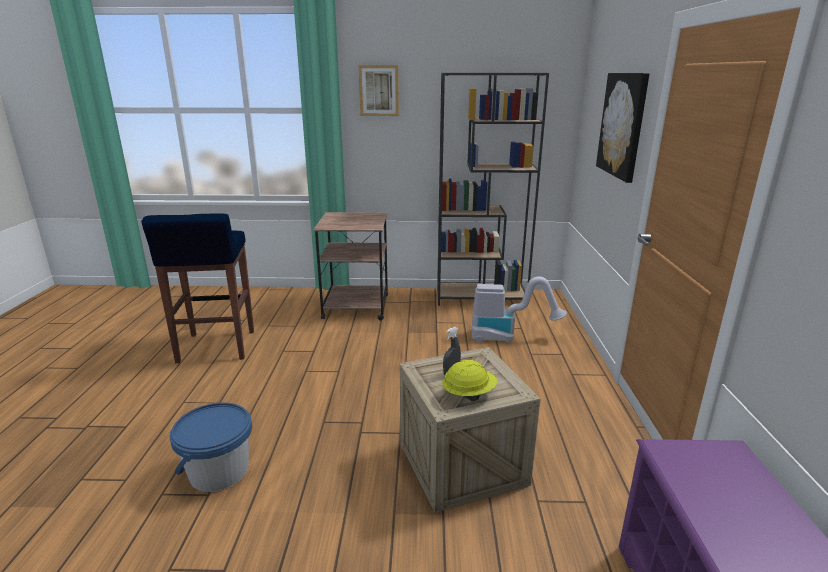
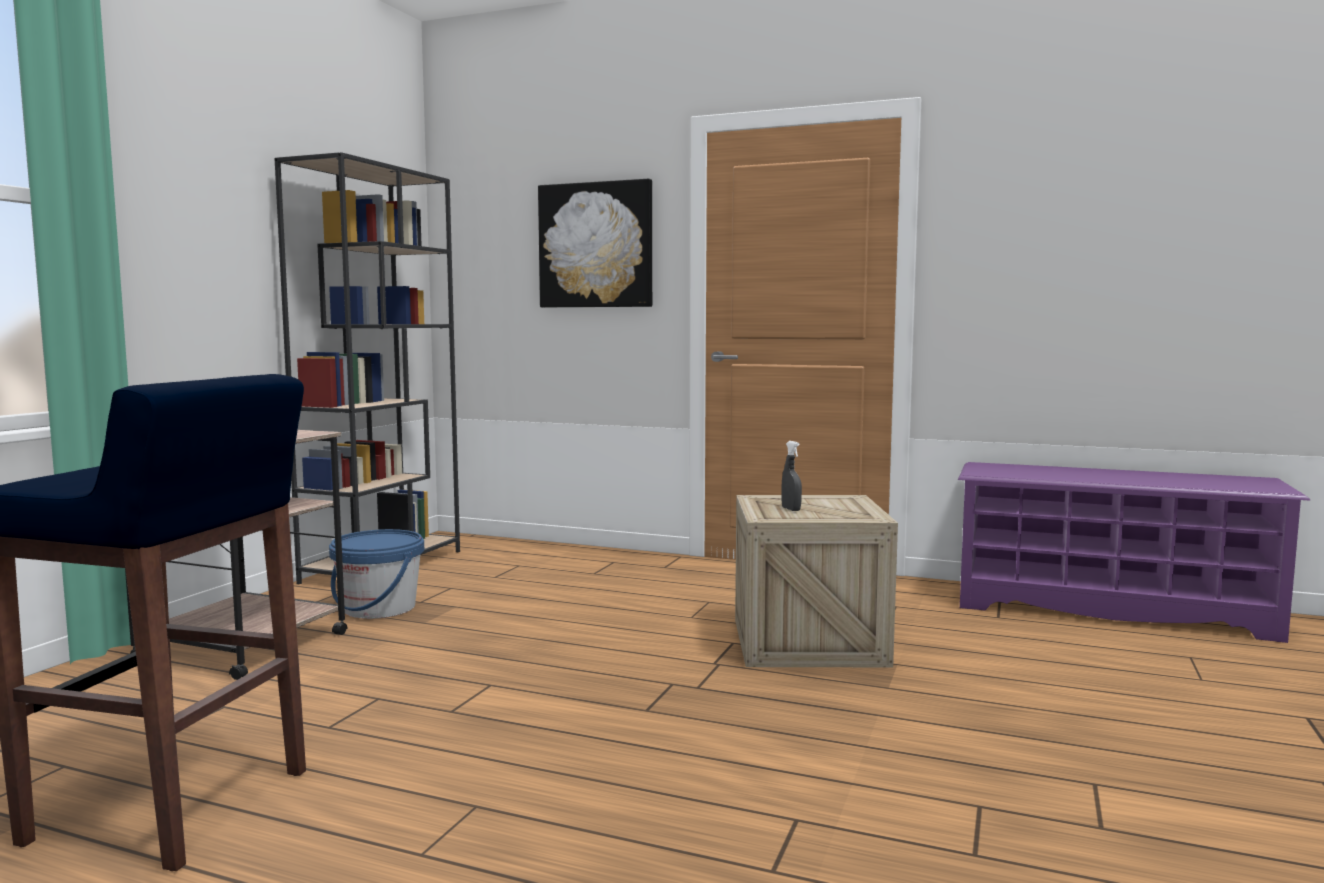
camera: 70 degrees left, 15 degrees down
(219, 471) = (732, 808): blue bucket -> blue bucket (379, 608)
(379, 91) = (169, 173): picture -> none
(469, 394) = (845, 509): yellow hard hat -> none
(508, 337) = (534, 575): vacuum cleaner -> none

